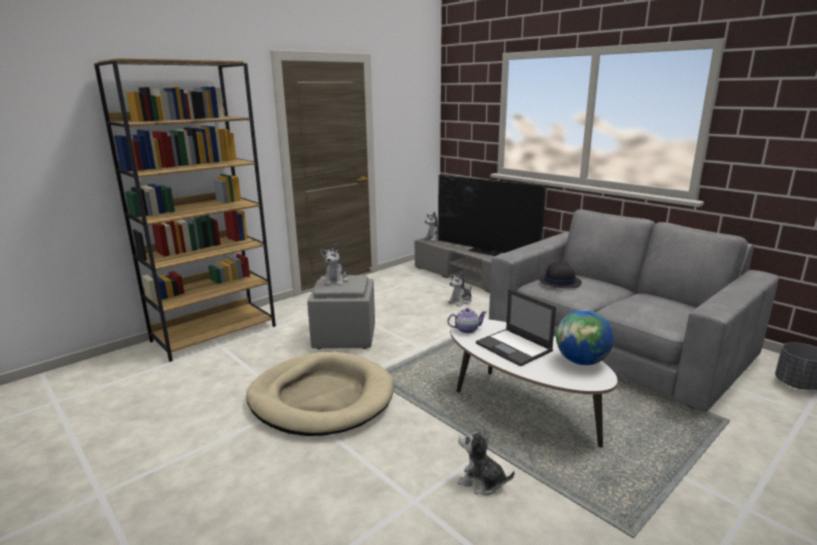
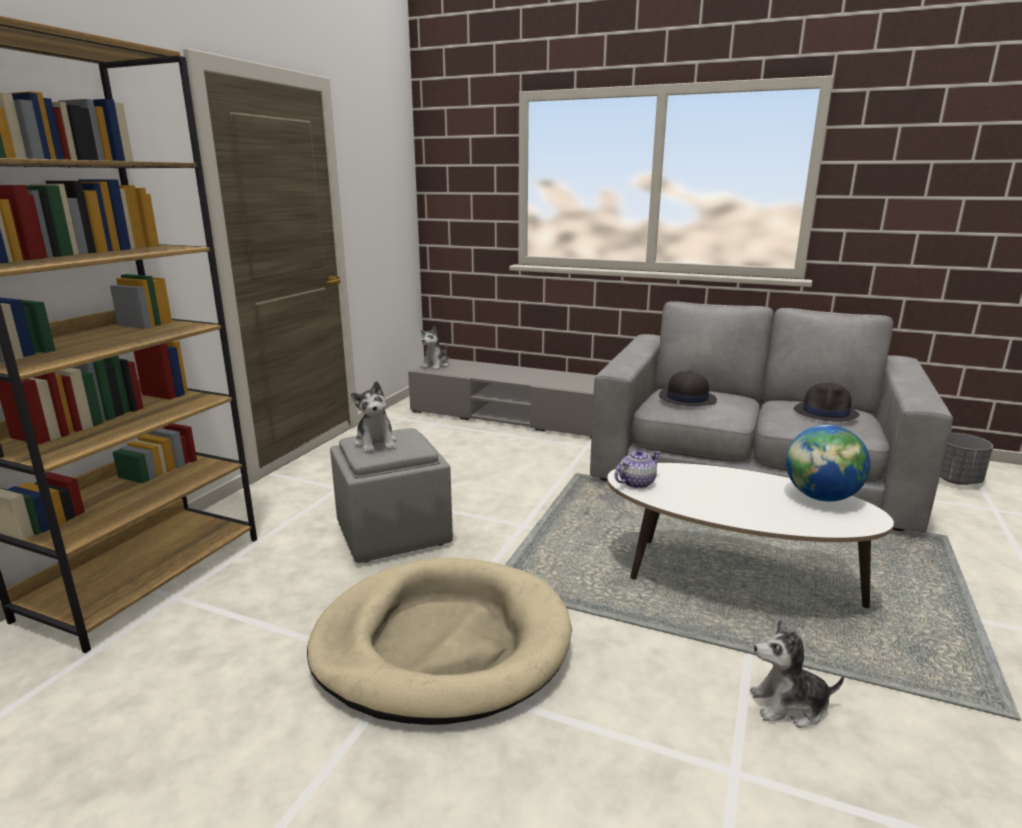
camera: 25 degrees left, 0 degrees up
(460, 301) = (517, 449): plush toy -> none
(486, 251) = (523, 374): television -> none
(514, 347) = (724, 495): laptop -> none
(655, 307) = (826, 413): none -> black hat

